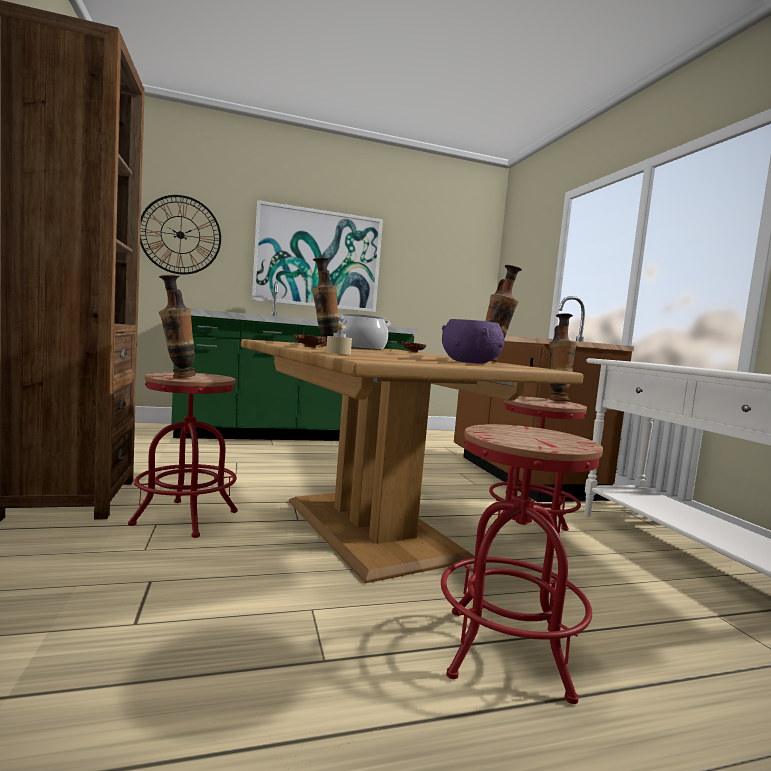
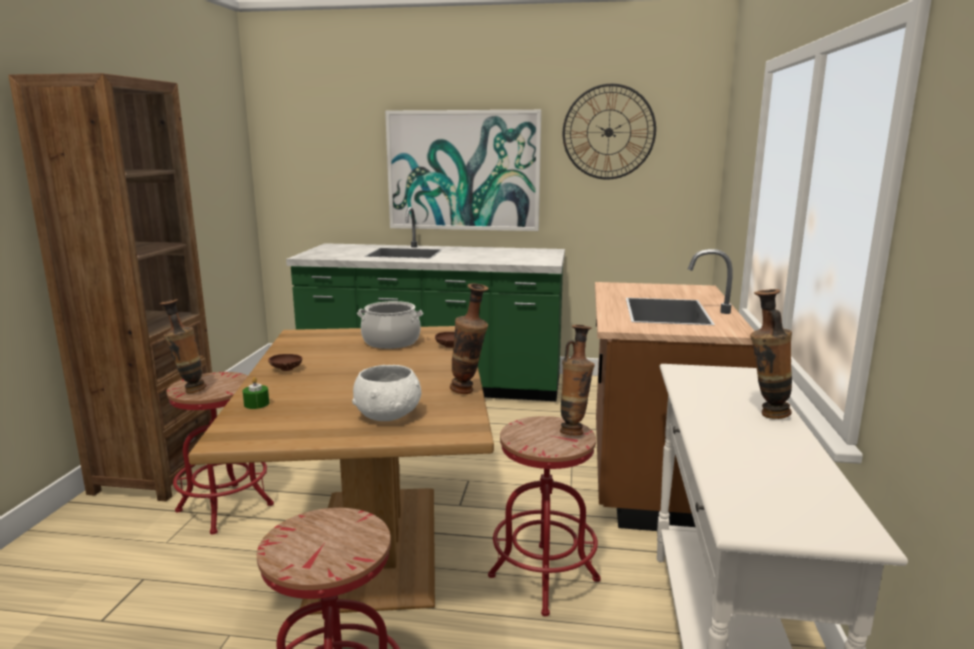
camera: 25 degrees right, 10 degrees up
(180, 235) = (312, 161): wall clock -> wall clock (608, 132)
(323, 346) = (335, 349): vase -> vase (765, 414)
(338, 353) = (256, 404): beige candle -> green candle
(470, 362) = (389, 415): purple bowl -> white bowl

